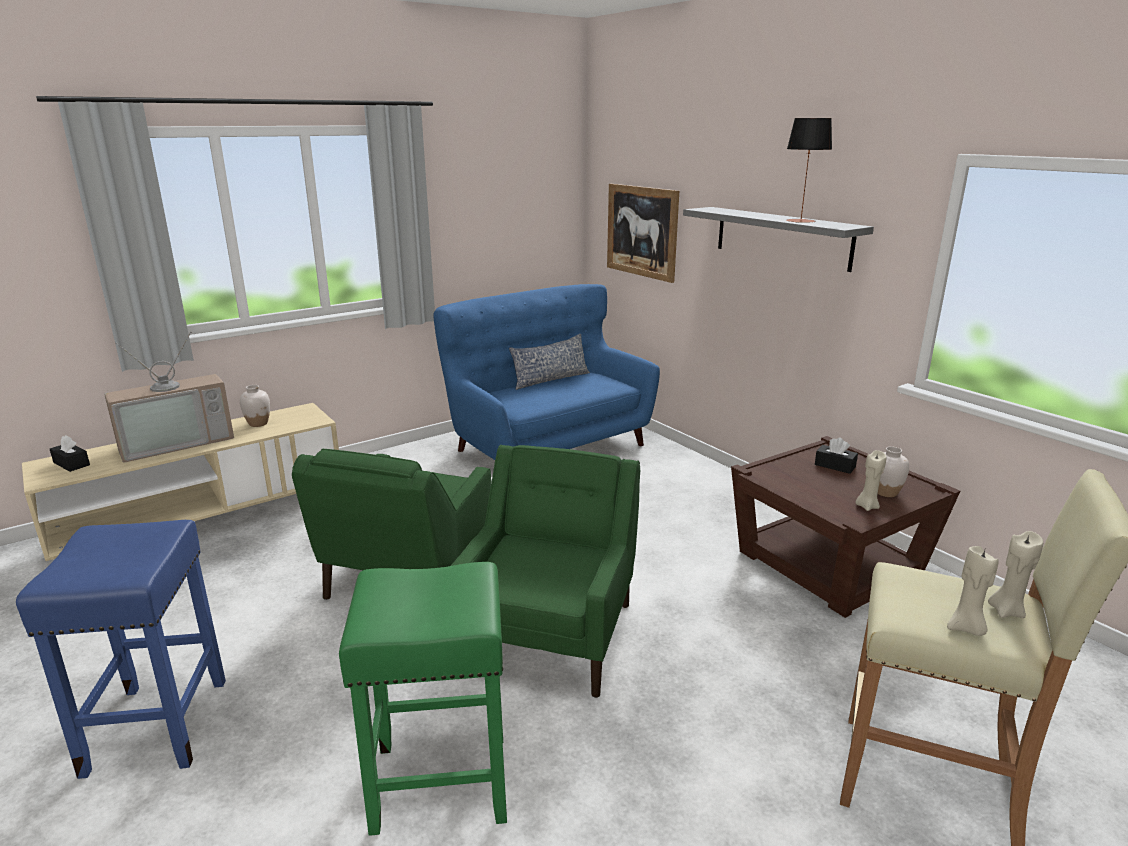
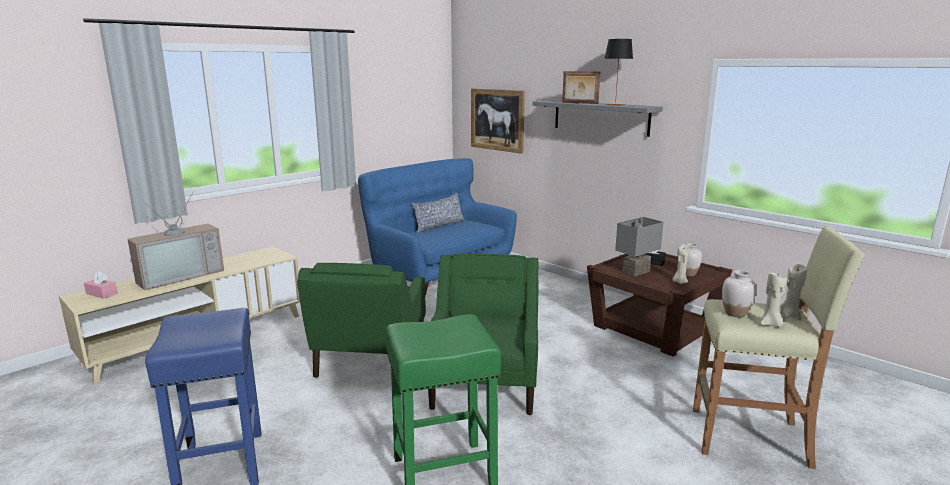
camera: 10 degrees left, 5 degrees down
(71, 464) = (101, 293): black tissue box -> pink tissue box
(258, 423) = (237, 261): white vase -> white vase (735, 313)
(749, 215) = (579, 103): none -> picture frame
(805, 483) = (637, 272): none -> grey table lamp

